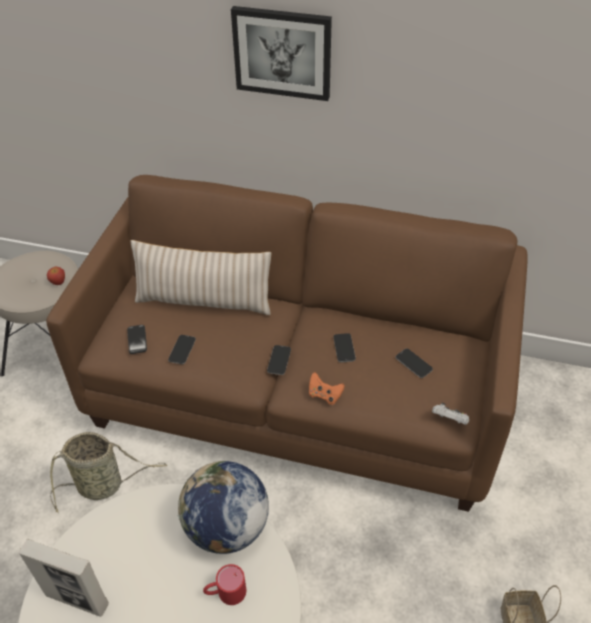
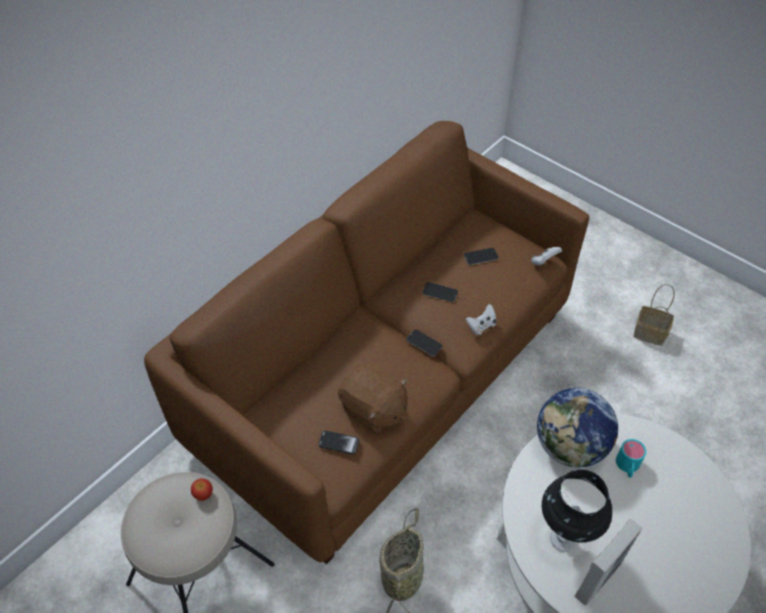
camera: 65 degrees left, 5 degrees up
(113, 554) = (563, 539): none -> black table lamp
(182, 350) = (373, 410): phone -> brown plush toy
(204, 301) = (318, 372): beige pillow -> none
(225, 592) = (627, 467): red mug -> turquoise mug
(282, 52) = (245, 110): picture -> none
(324, 395) = (481, 326): orange game controller -> white game controller

